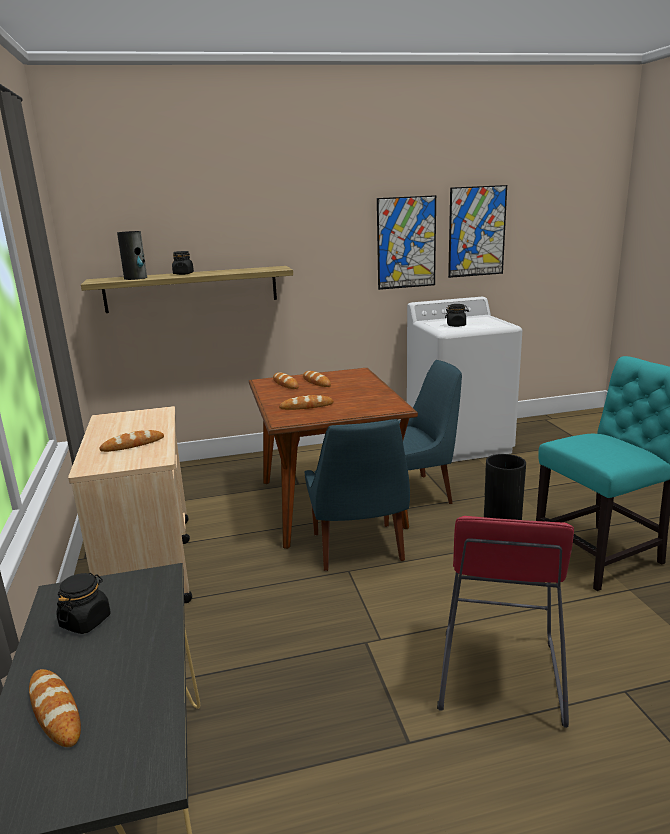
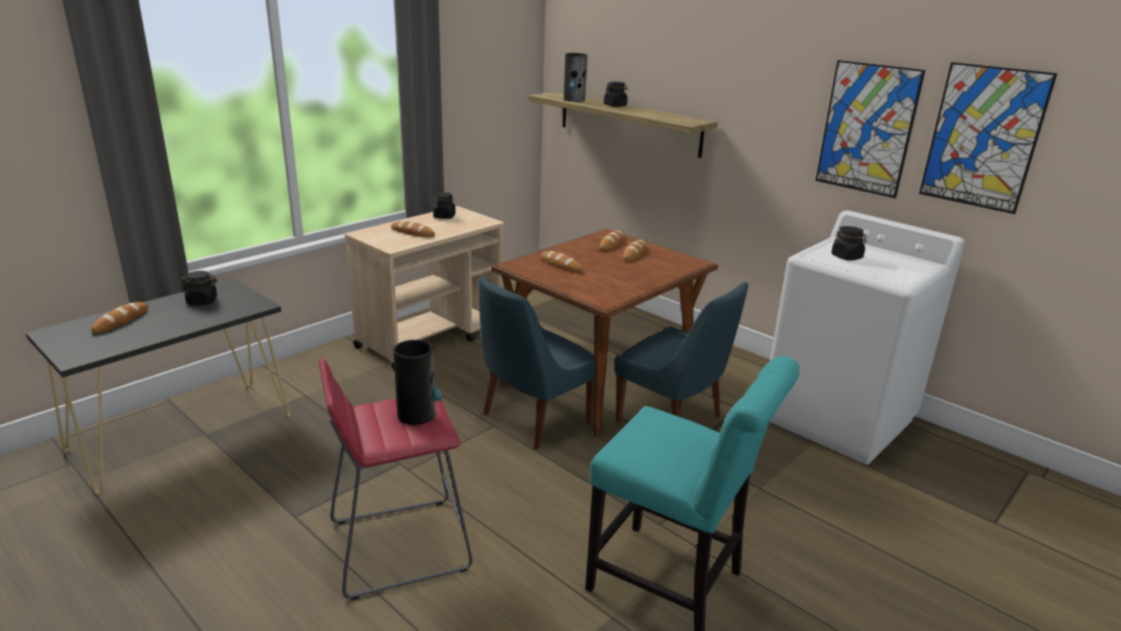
camera: 55 degrees right, 5 degrees up
(113, 425) = (444, 216): none -> black jar

